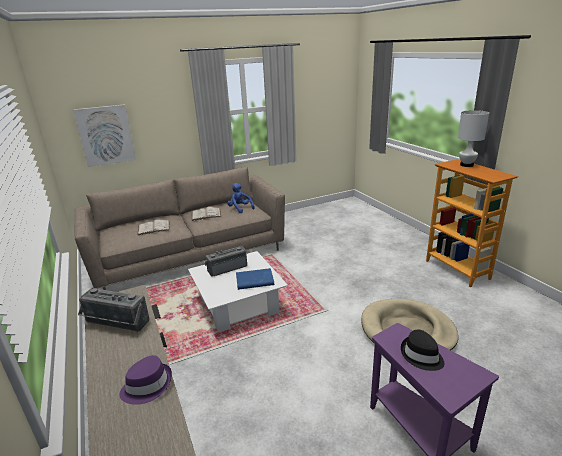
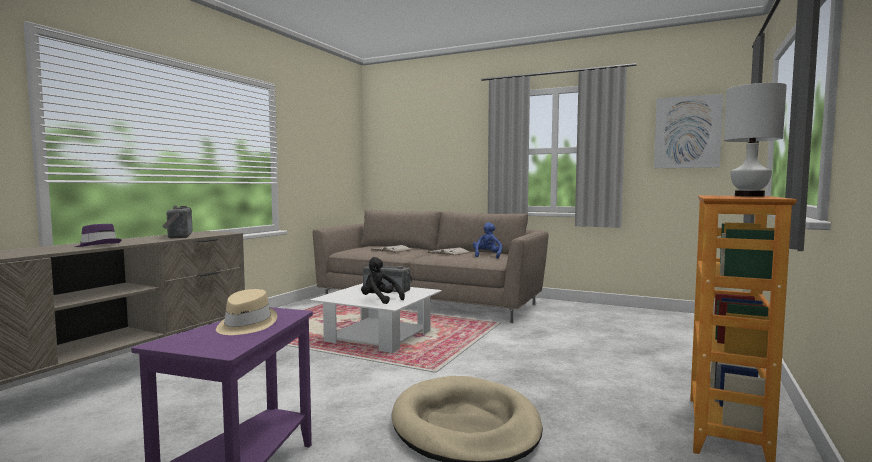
camera: 50 degrees right, 20 degrees down
(106, 135) = (407, 163): picture -> picture (687, 132)
(254, 281) = (380, 300): blue book -> black plush toy
(421, 356) = (245, 325): black hat -> beige hat

